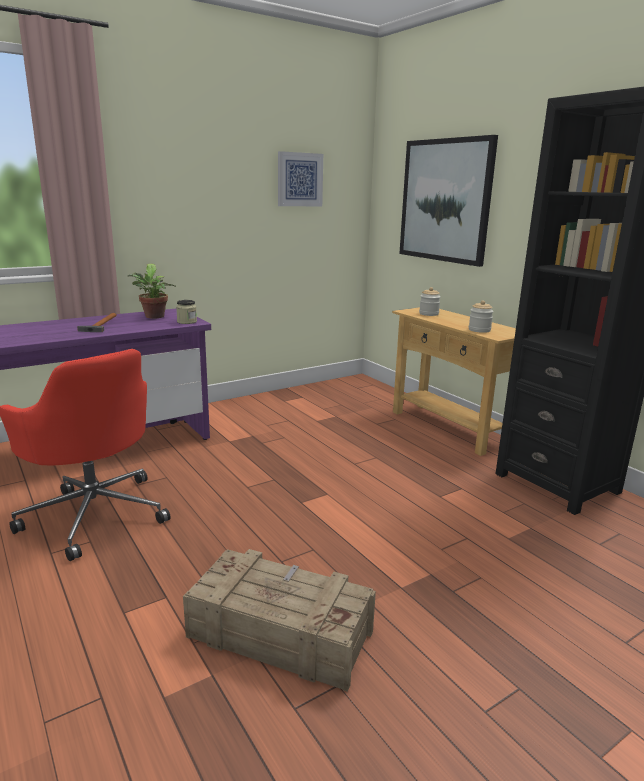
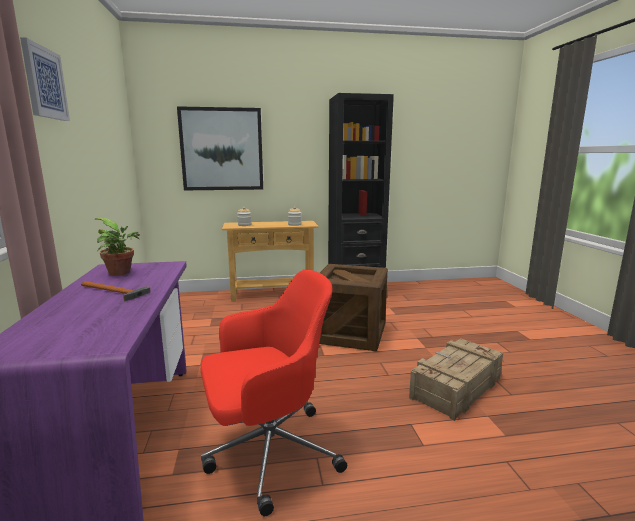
camera: 65 degrees left, 5 degrees down
(187, 322) = (166, 265): jar -> none
(299, 179) = (109, 132): picture -> picture (44, 83)
(383, 509) = (350, 333): none -> crate

